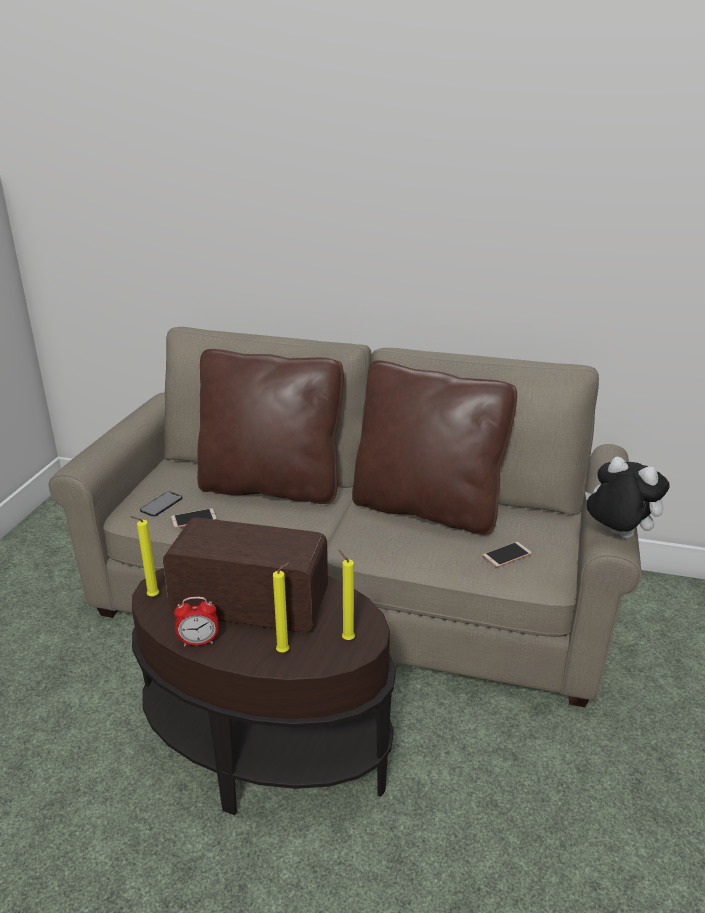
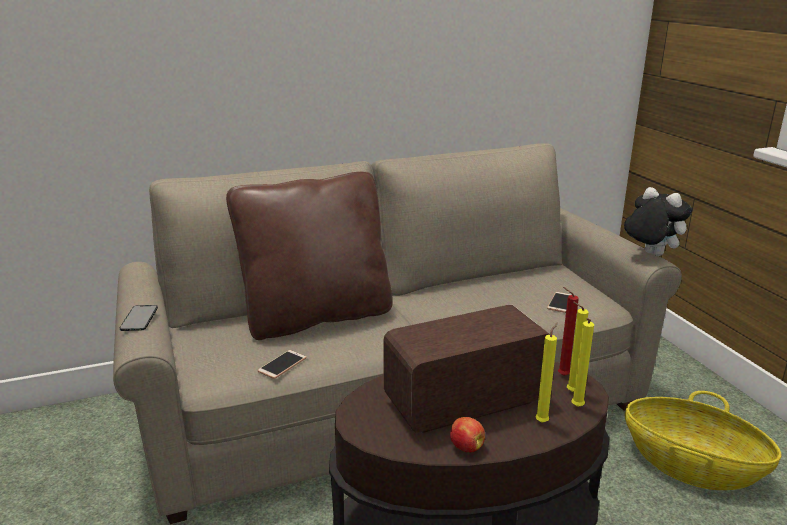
camera: 35 degrees left, 5 degrees down
(151, 597) = (367, 432): yellow candle -> yellow candle (576, 407)
(161, 504) = (230, 365): phone -> phone (139, 318)
(199, 642) = (466, 447): alarm clock -> apple
(362, 621) = (561, 375): none -> red candle
(427, 508) = (464, 291): brown pillow -> none
(573, 793) = (691, 465): none -> basket
(617, 535) = (649, 254): plush toy -> plush toy turned 45 degrees clockwise

